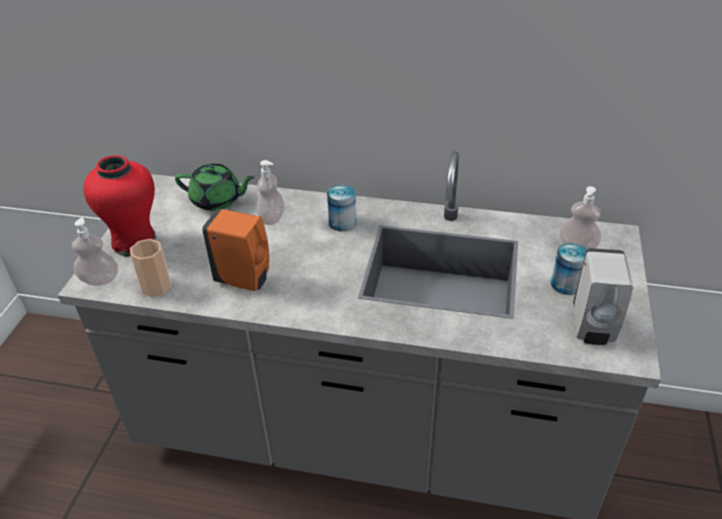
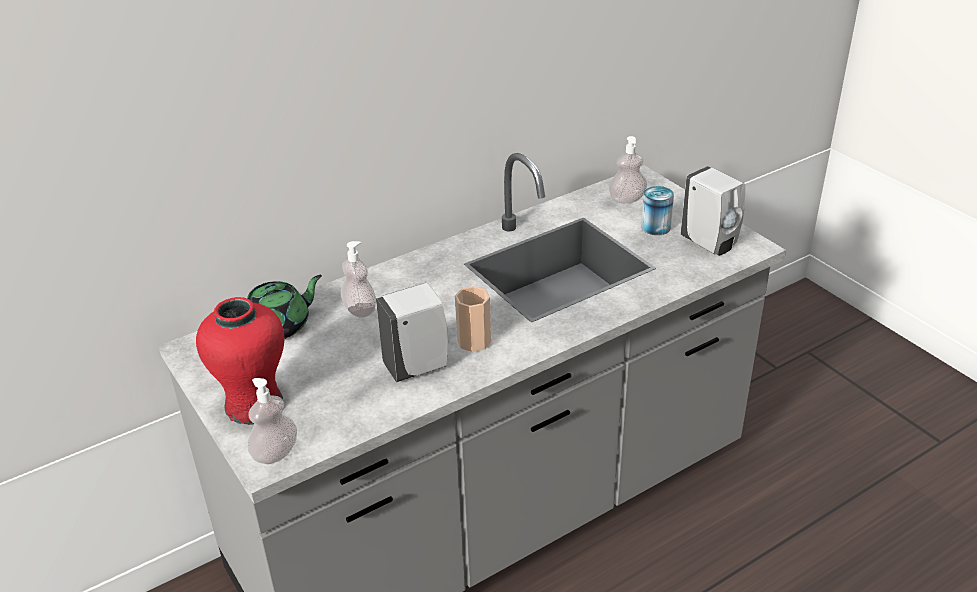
camera: 45 degrees left, 5 degrees down
(156, 287) = (344, 422): cup -> cup (474, 341)
(245, 280) = (418, 366): orange soap dispenser -> white soap dispenser
(342, 222) = (429, 278): can -> none

